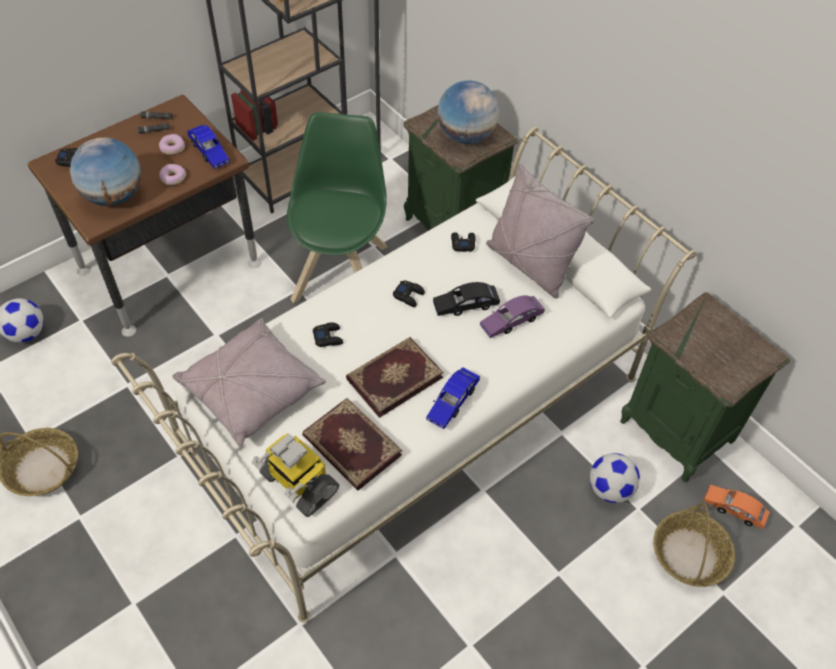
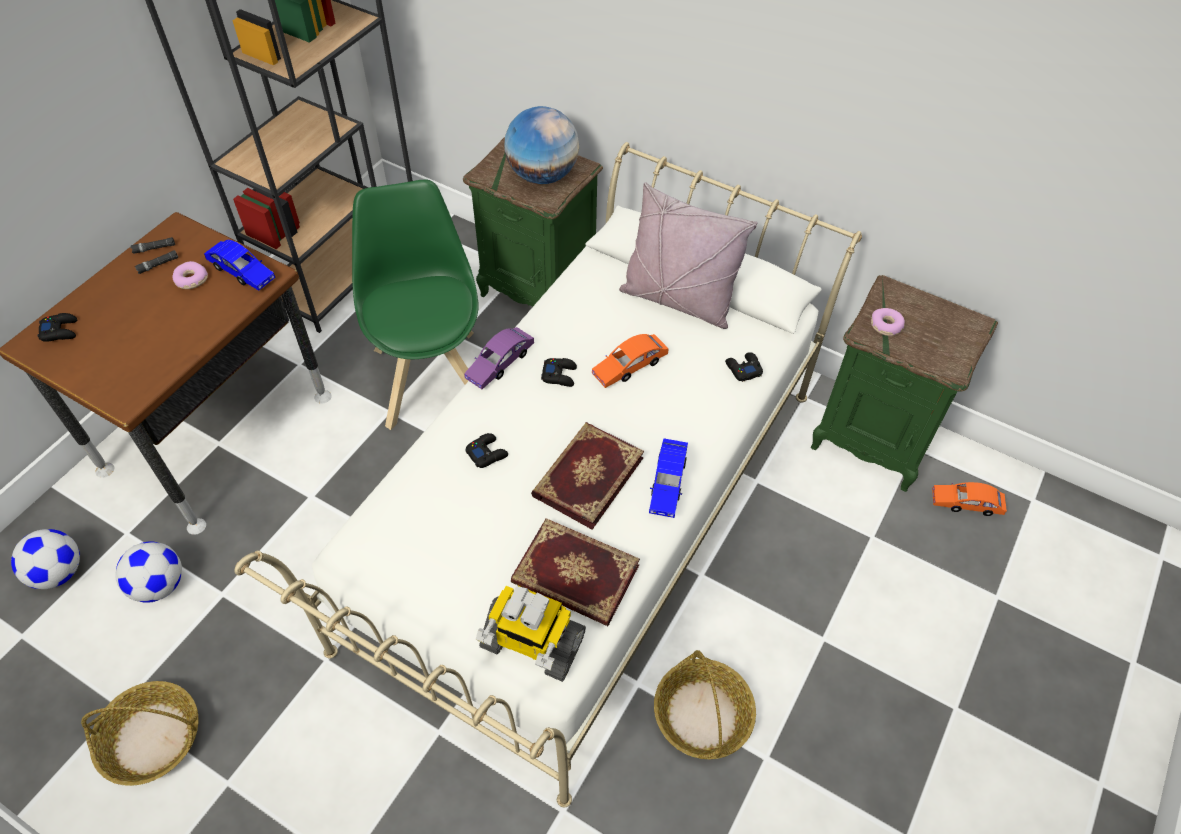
camera: 20 degrees left, 0 degrees up
(114, 196) = (138, 360): globe -> none
(173, 178) = (208, 316): donut -> donut (886, 326)
(252, 390) = (422, 547): purple pillow -> none
(462, 243) = (593, 297): black game controller -> black game controller (743, 369)
(465, 305) = (629, 366): black toy car -> orange toy car
(511, 321) = (689, 369): purple toy car -> purple toy car (500, 363)
(610, 489) = (834, 526): football -> football (159, 585)
(689, 555) = (946, 568): basket -> basket (703, 715)

